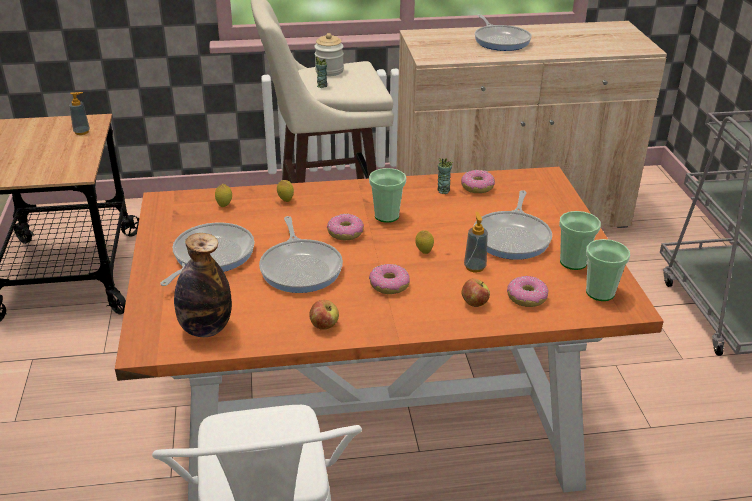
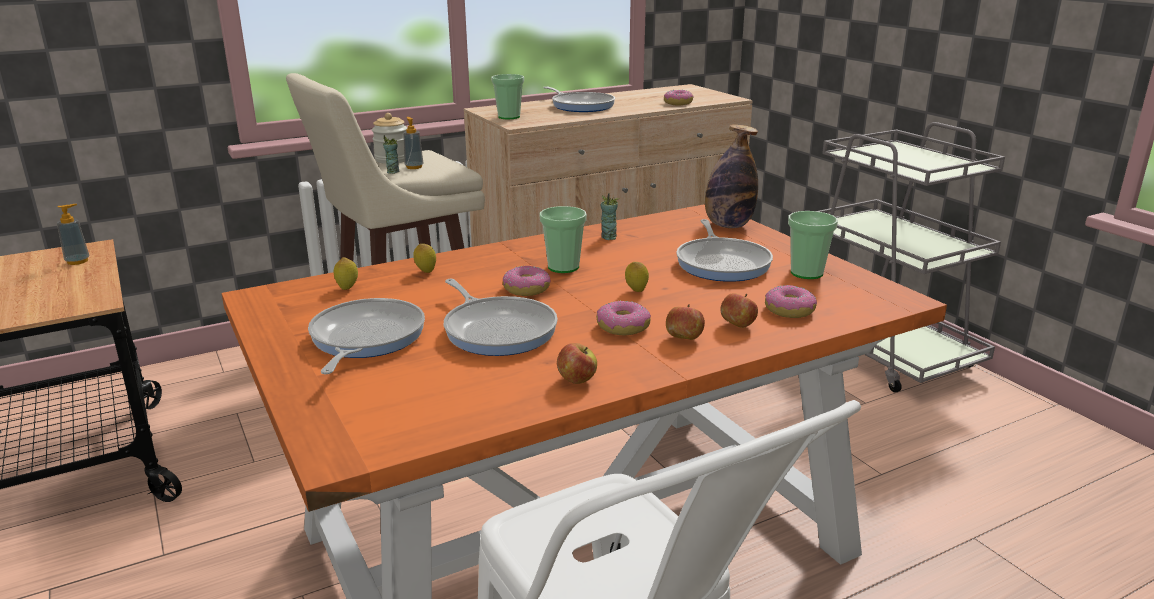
camera: 20 degrees left, 10 degrees down
(205, 329) = (415, 415): bottle -> bottle (728, 225)
(425, 306) = (684, 339): none -> apple
(474, 267) = (706, 294): soap dispenser -> soap dispenser (414, 167)
(477, 187) = (643, 229): donut -> donut (678, 103)
(600, 293) = (860, 293): cup -> cup (509, 117)

